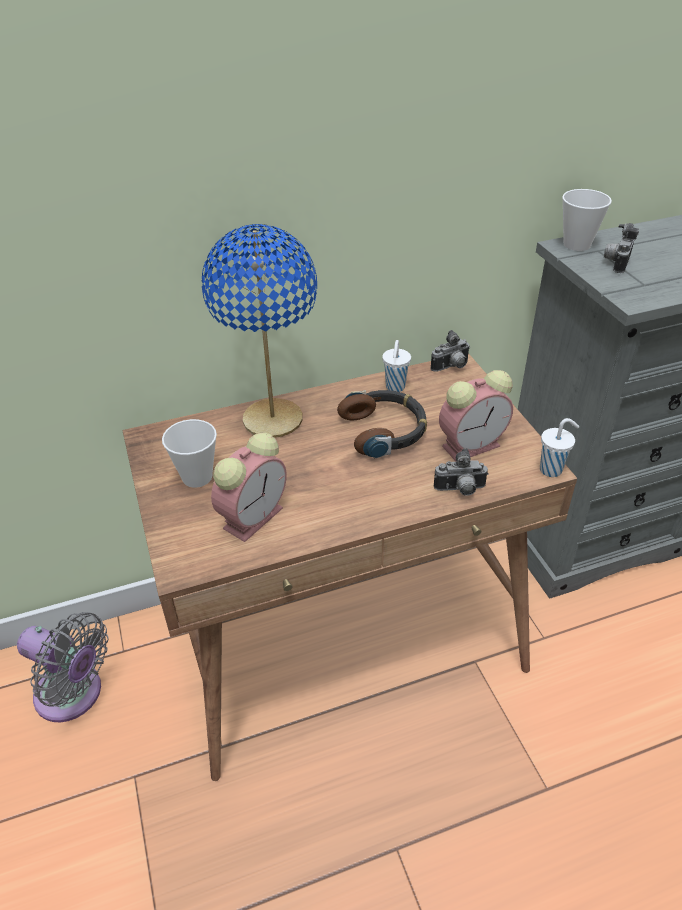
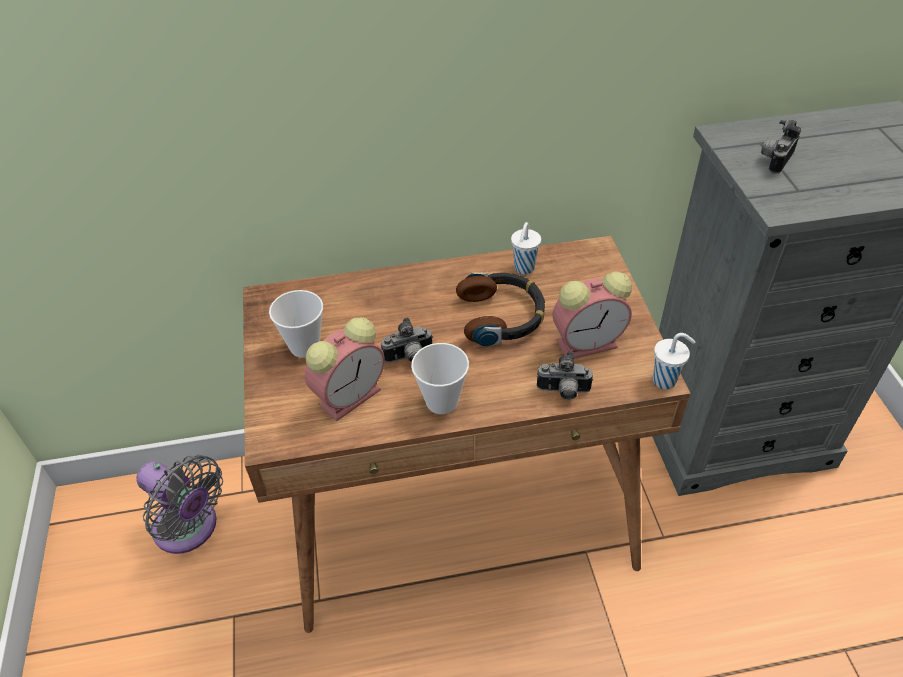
camera: 10 degrees right, 5 degrees up
(272, 420) = (390, 292): blue table lamp -> none
(451, 367) = (589, 251): camera -> camera (409, 358)
(577, 244) = (738, 133): cup -> cup (442, 401)

